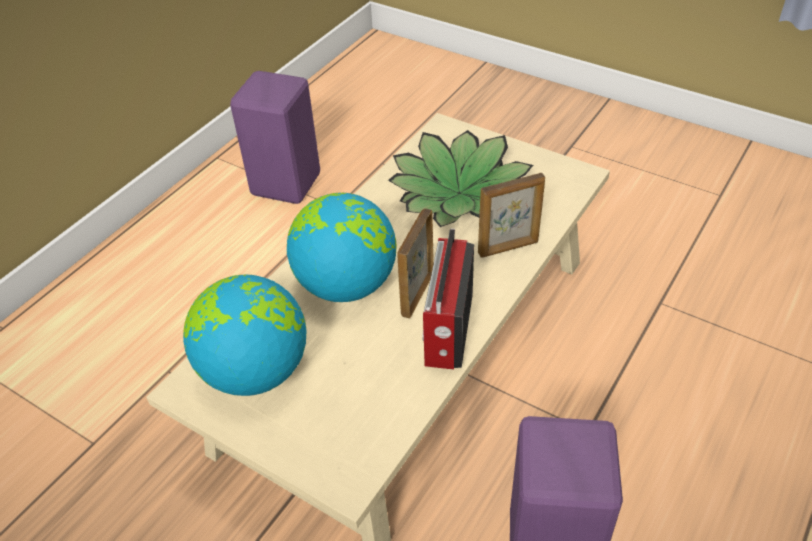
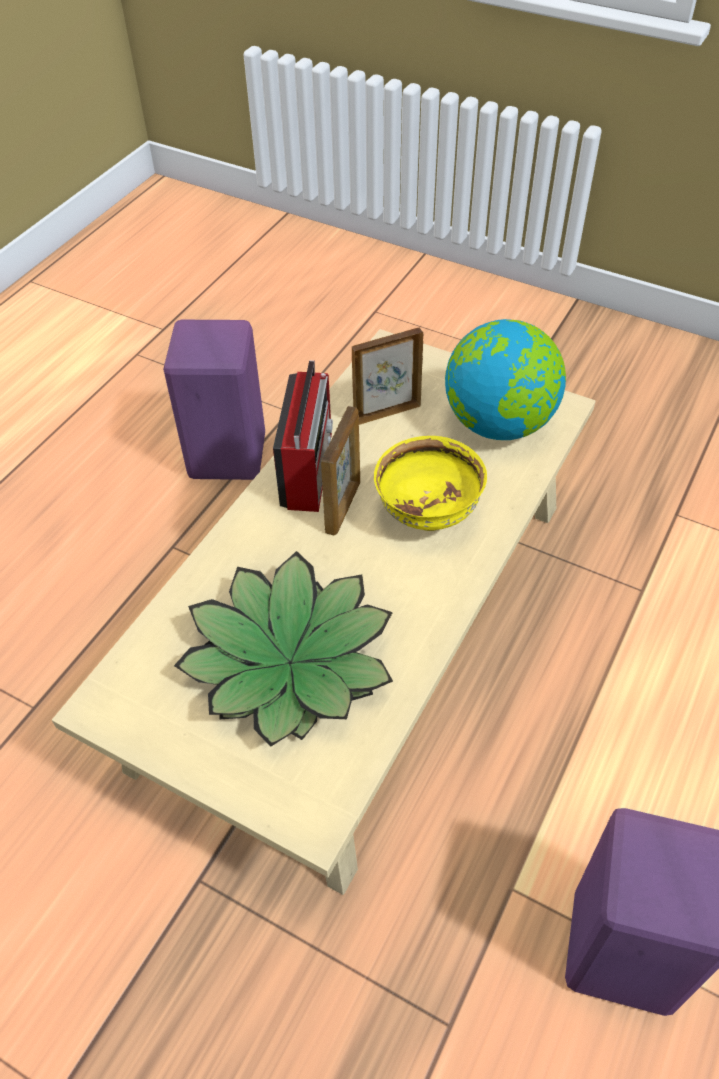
camera: 175 degrees right, 5 degrees up
(346, 284) = (428, 516): globe -> yellow bowl
(508, 248) = (229, 572): picture frame -> picture frame (386, 412)

